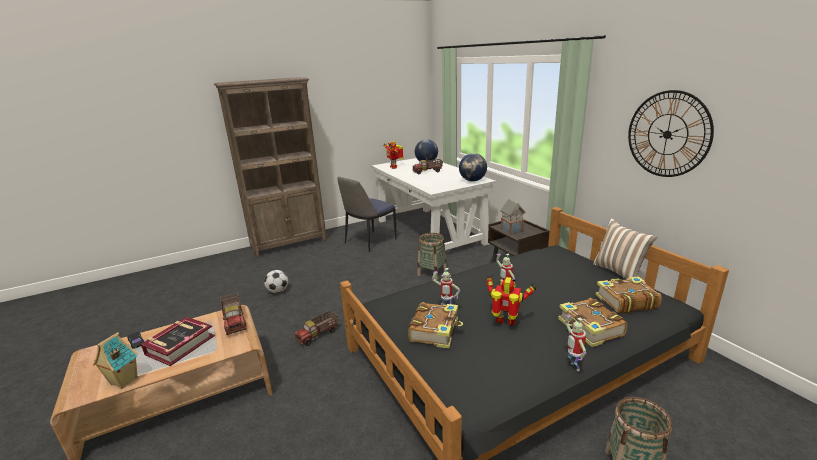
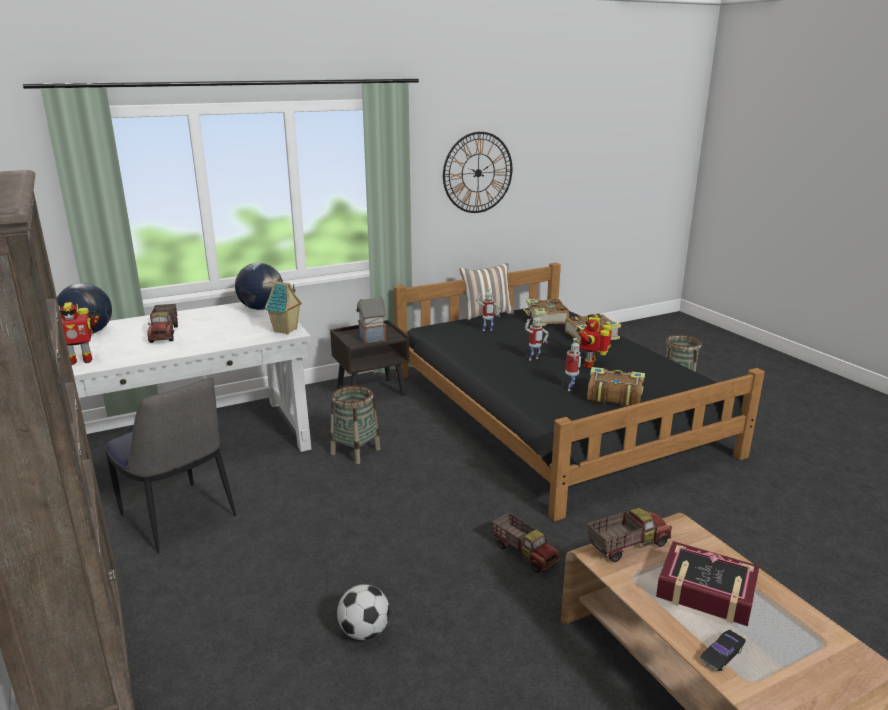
camera: 90 degrees left, 0 degrees up
(123, 381) = (811, 625): toy house -> toy house (286, 331)
(573, 367) = (646, 349): toy robot -> toy robot (487, 330)

